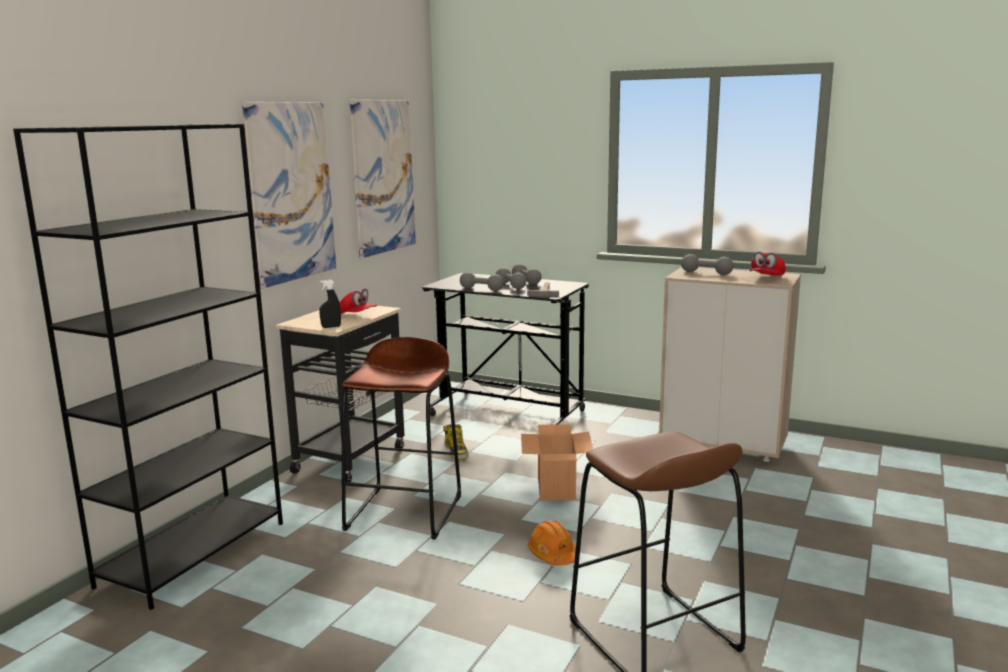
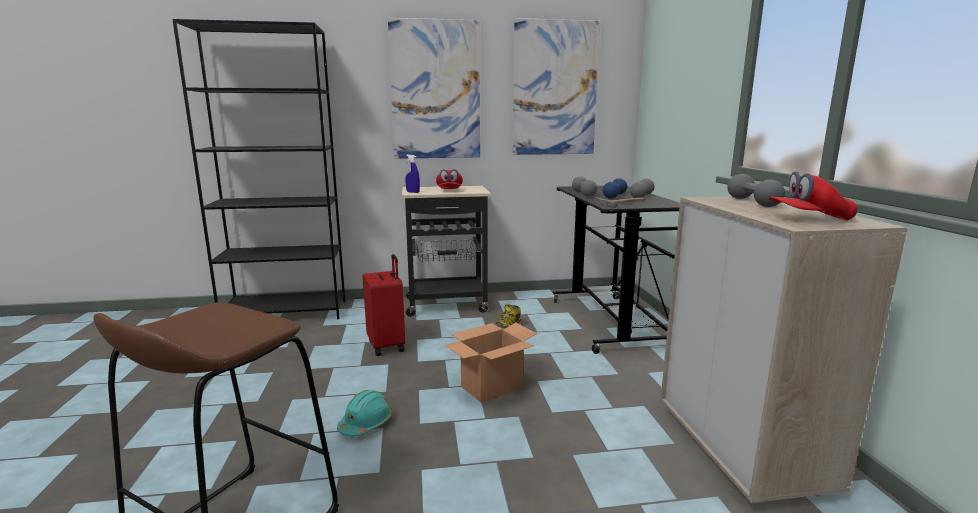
camera: 55 degrees right, 0 degrees up
(331, 327) = (412, 192): black spray bottle -> blue spray bottle
(405, 512) = (387, 345): brown stool -> red suitcase
(510, 286) = (614, 196): grey dumbbell -> blue dumbbell
(553, 554) = (366, 424): orange hard hat -> turquoise hard hat

